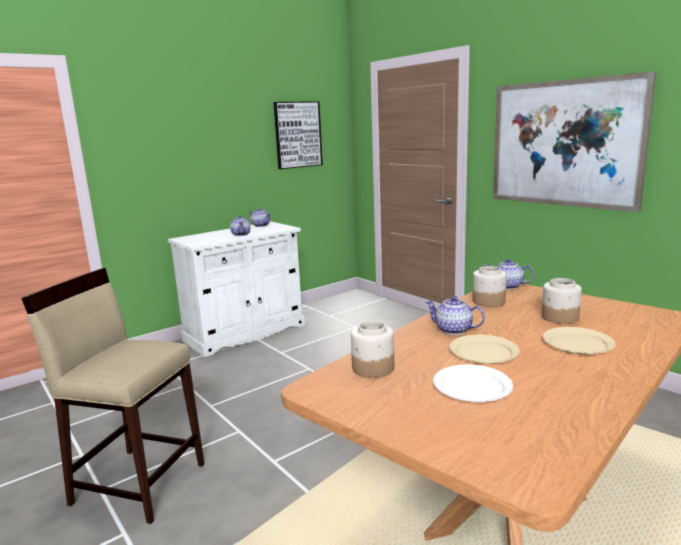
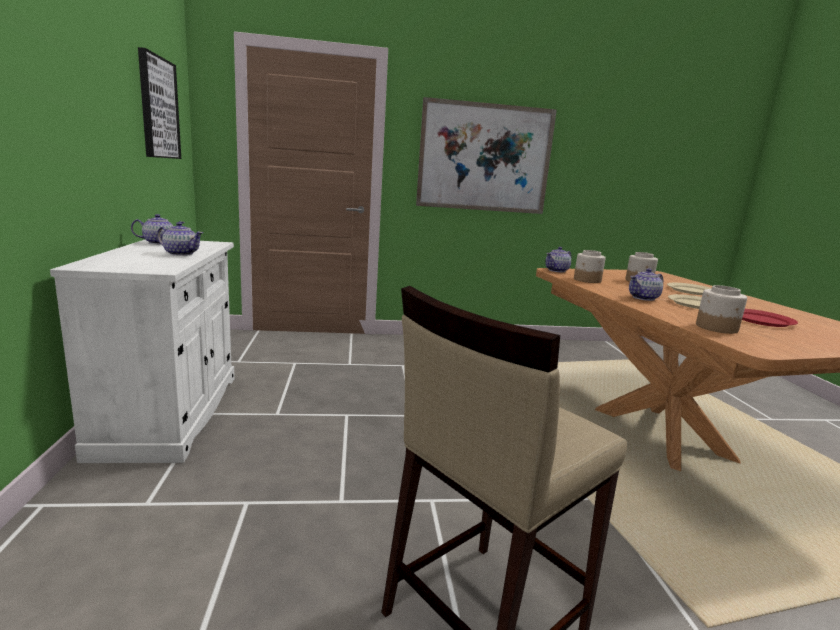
camera: 60 degrees left, 0 degrees up
(471, 386) = (760, 320): white plate -> red plate

